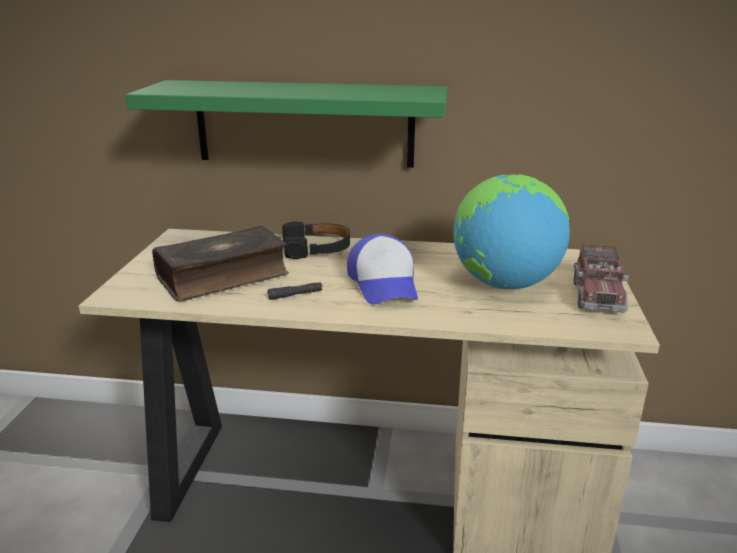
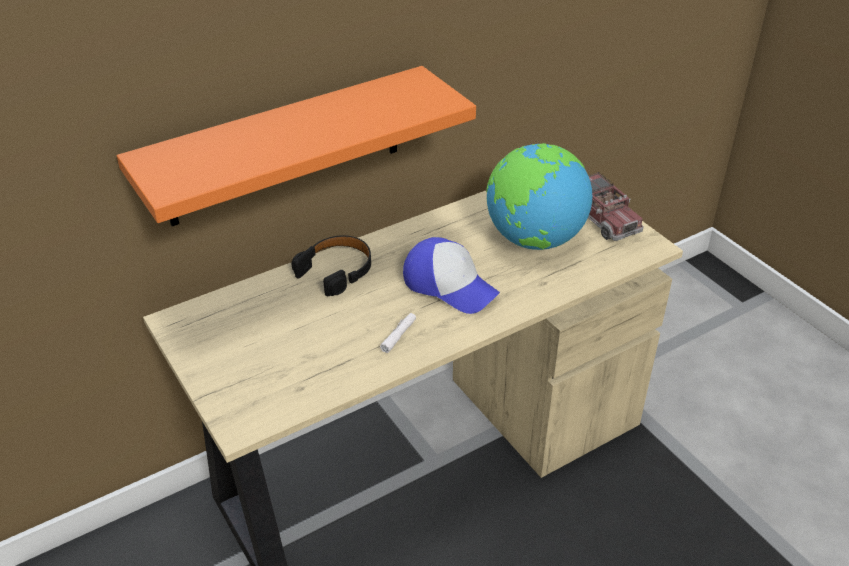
camera: 40 degrees left, 15 degrees up
(223, 276) = (305, 349): book -> none
(295, 295) = (398, 336): black flashlight -> white flashlight
(304, 124) = (285, 147): green shelf -> orange shelf

